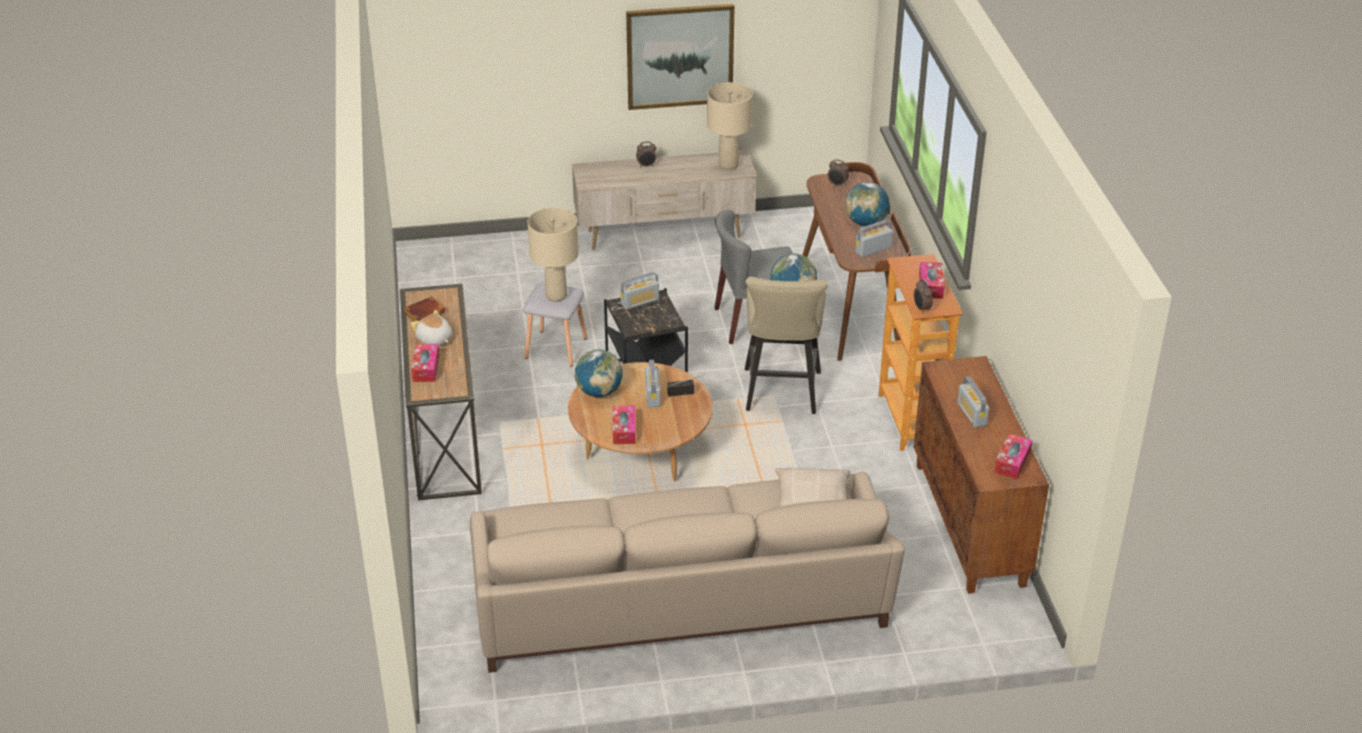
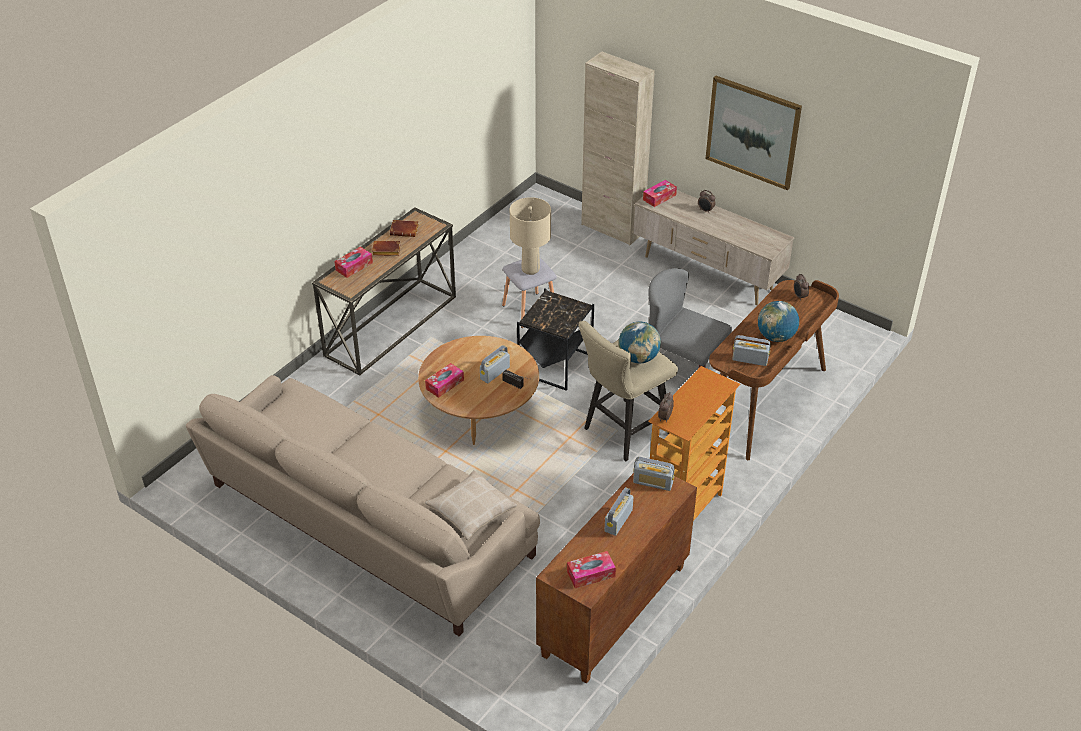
camera: 45 degrees right, 5 degrees up
(434, 339) = (385, 251): plush toy -> brown book
(528, 242) = (612, 228): none -> beige cabinet
(599, 392) = (467, 350): globe -> none
(640, 302) = (563, 303): radio -> radio (653, 483)
(728, 165) = (763, 241): beige table lamp -> none
(930, 286) = (698, 405): tissue box -> tissue box (659, 197)

